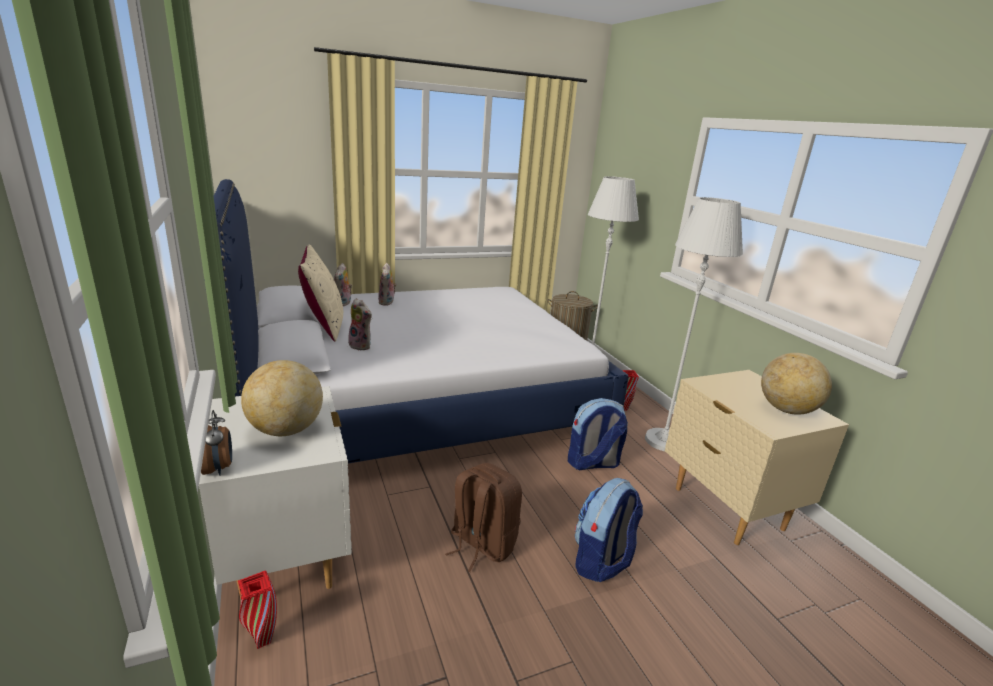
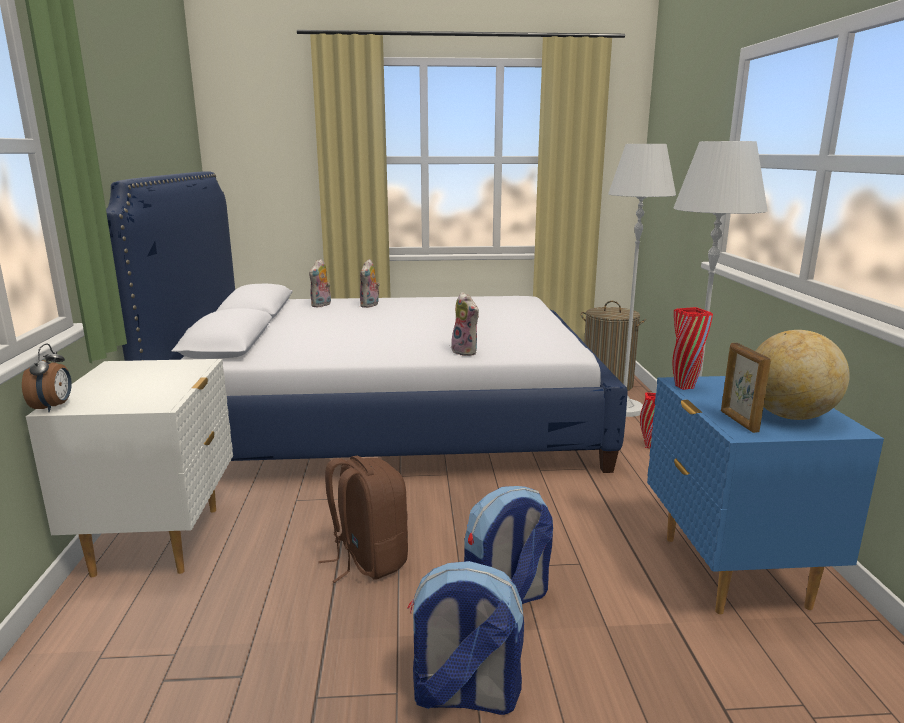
camera: 20 degrees right, 5 degrees down
(262, 641) = (88, 606): red vase -> red vase (684, 386)
(285, 430) = (142, 386): globe -> none
(323, 326) = (282, 321): beige pillow -> none
(361, 346) = (305, 338): plush toy -> plush toy (466, 352)
(592, 463) = (565, 499): backpack -> backpack (464, 696)
(727, 509) = (731, 571): beige nightstand -> blue nightstand
(763, 419) = (738, 421): none -> picture frame

